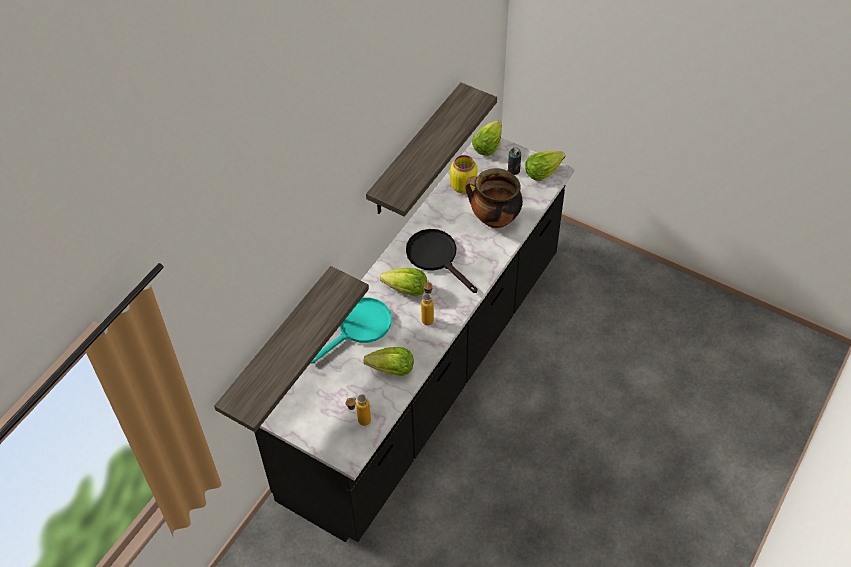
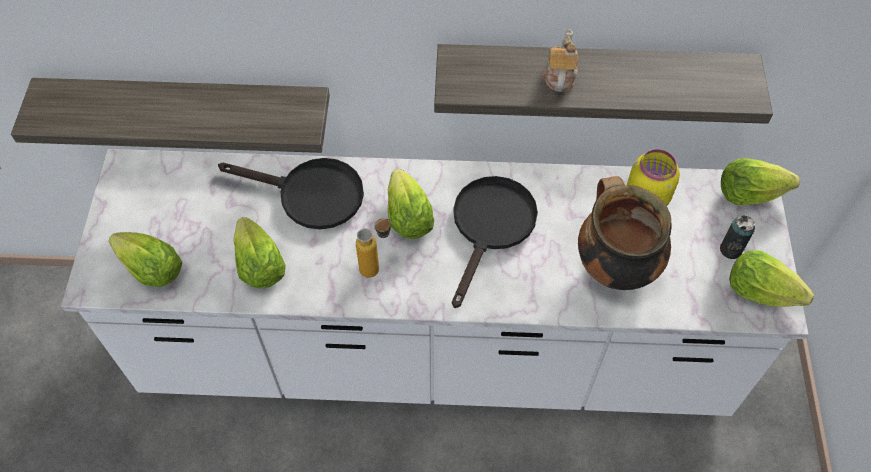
camera: 60 degrees right, 5 degrees up
(359, 328) = (310, 194): turquoise frying pan -> black frying pan
(359, 423) = (152, 270): bottle -> lettuce
(421, 157) = (559, 75): none -> teapot
(427, 374) = (435, 353): black counter -> white counter

